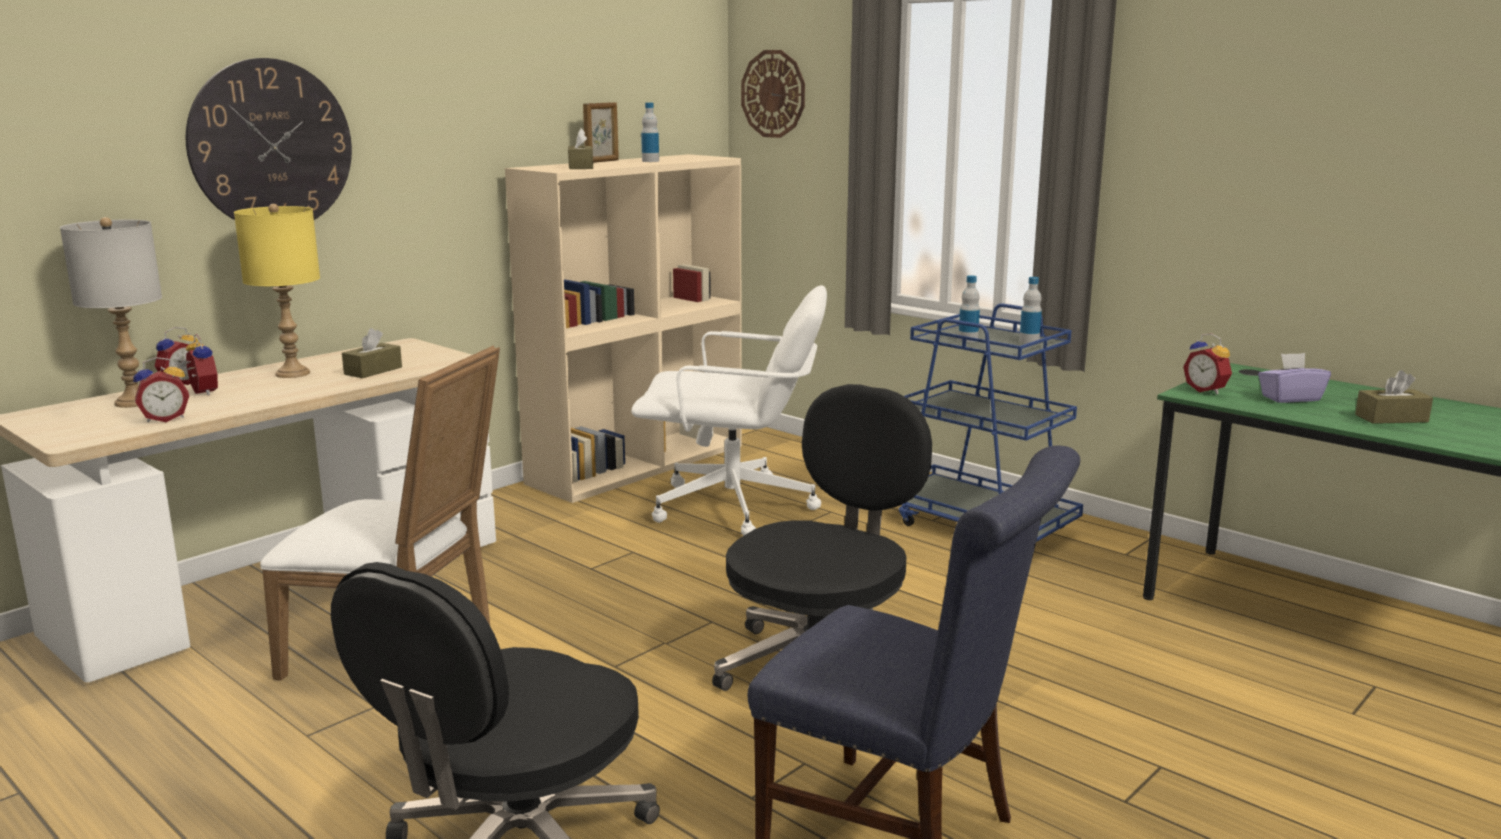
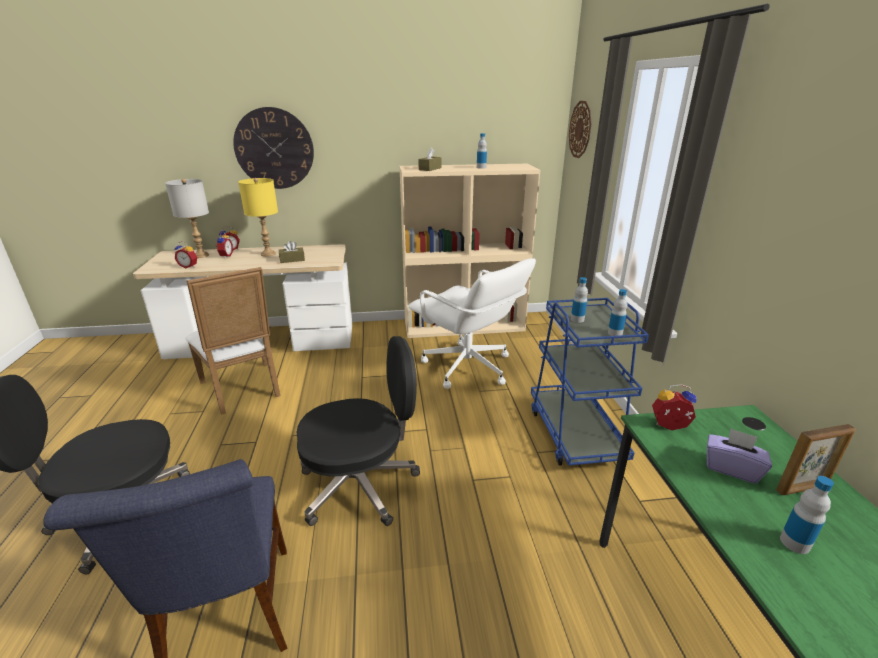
camera: 40 degrees right, 10 degrees up
(602, 161) = (459, 165): picture frame -> picture frame (802, 489)
(1207, 390) = (670, 427): alarm clock -> alarm clock turned 90 degrees clockwise
(1391, 418) = (794, 543): brown tissue box -> bottle

